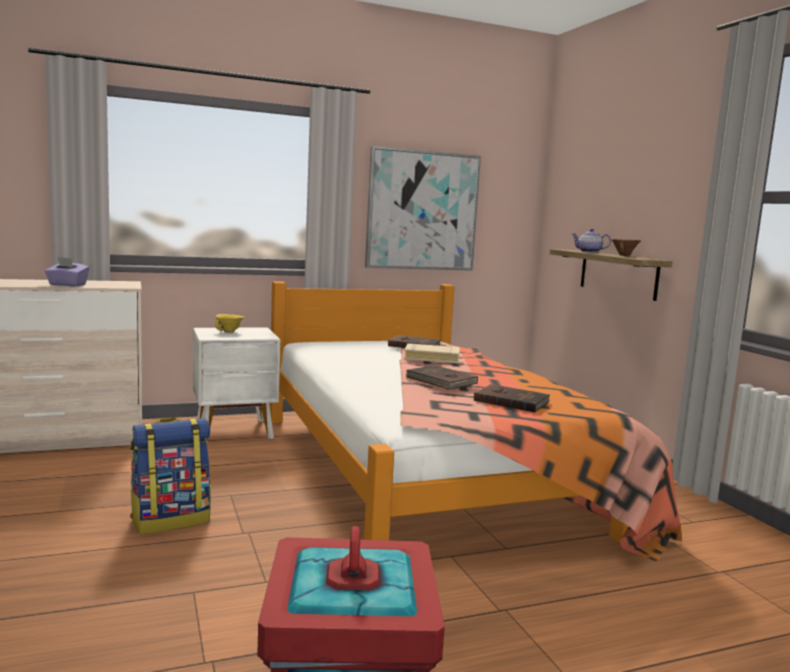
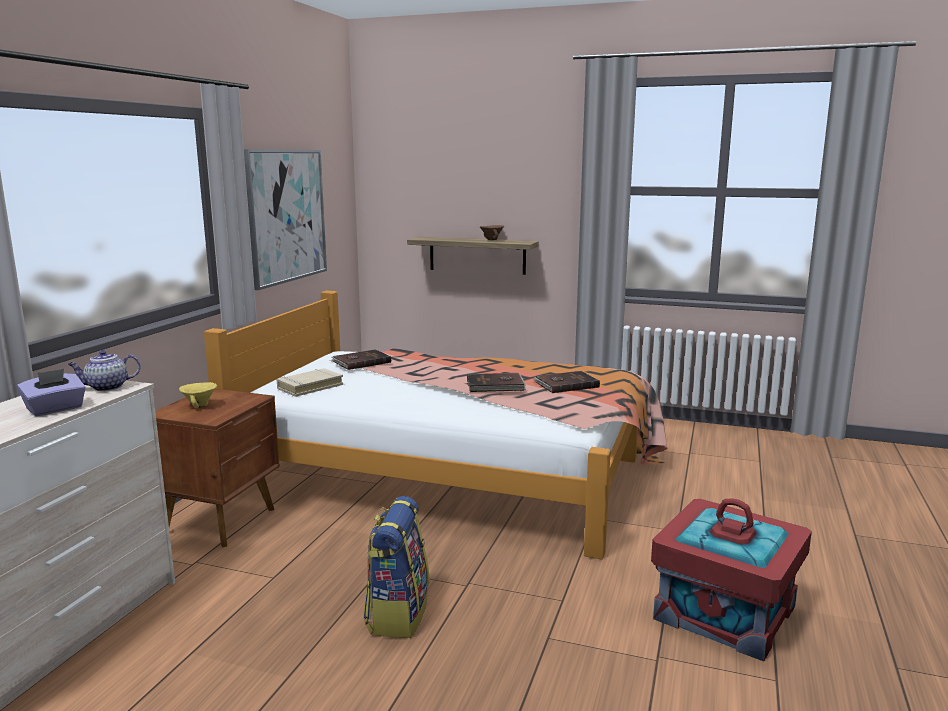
camera: 50 degrees left, 5 degrees up
(235, 431) = (222, 521): white nightstand -> brown nightstand
(432, 358) = (418, 369): beige book -> beige book (310, 386)
(588, 252) = (450, 239): teapot -> teapot (106, 387)

